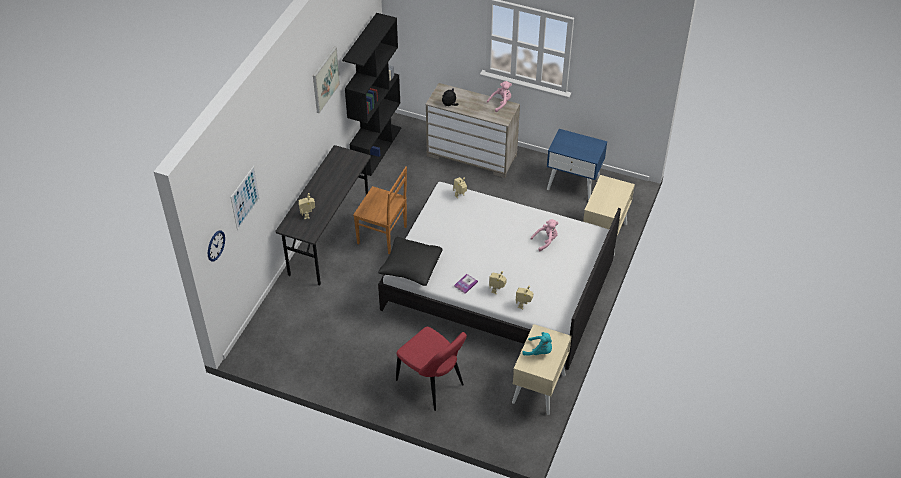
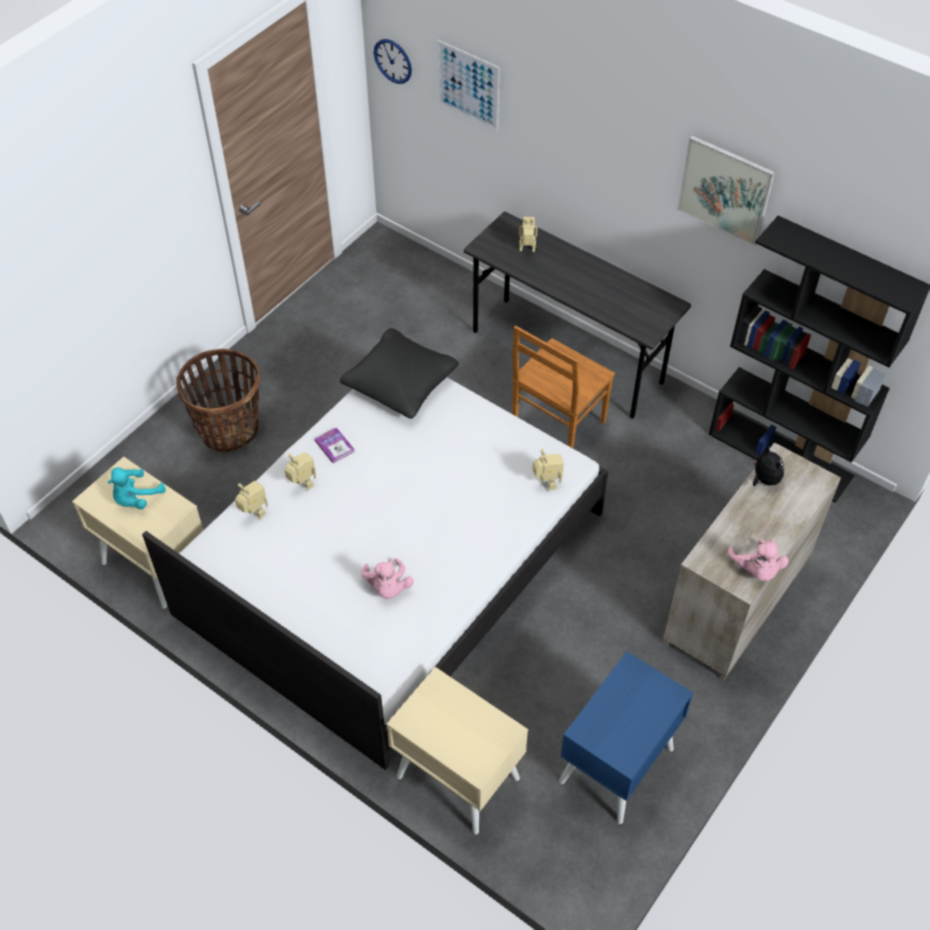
camera: 105 degrees right, 5 degrees up
(432, 384) = (229, 429): red chair -> basket

